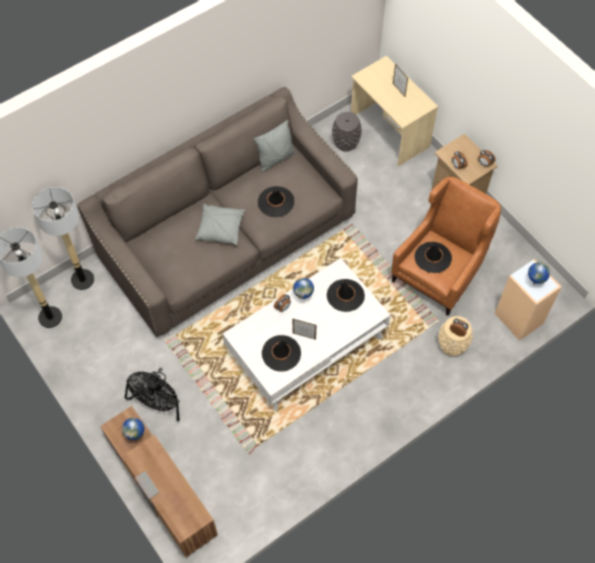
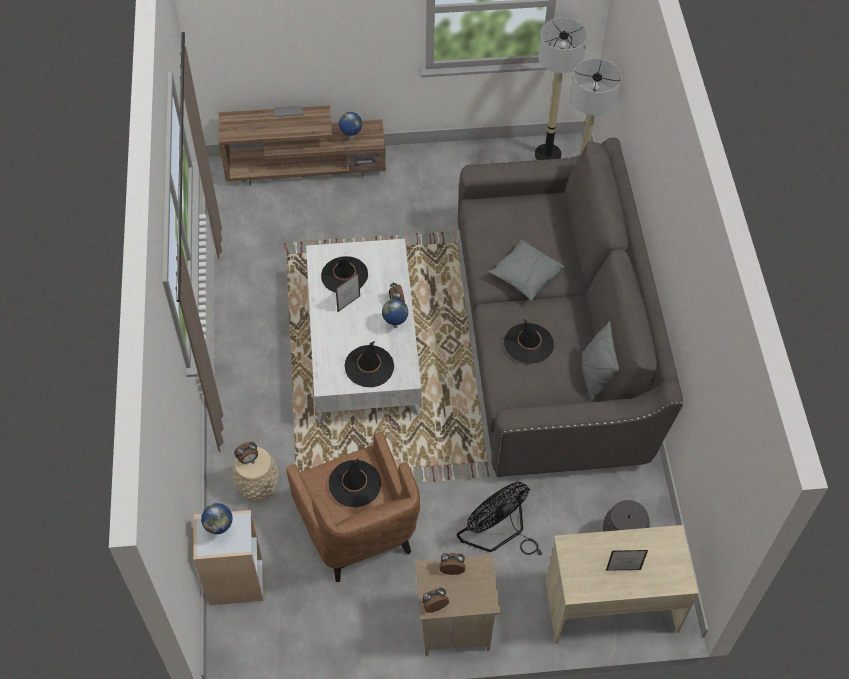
camera: 120 degrees right, 5 degrees down
(157, 399) = (396, 200): black fan -> black fan (502, 532)

